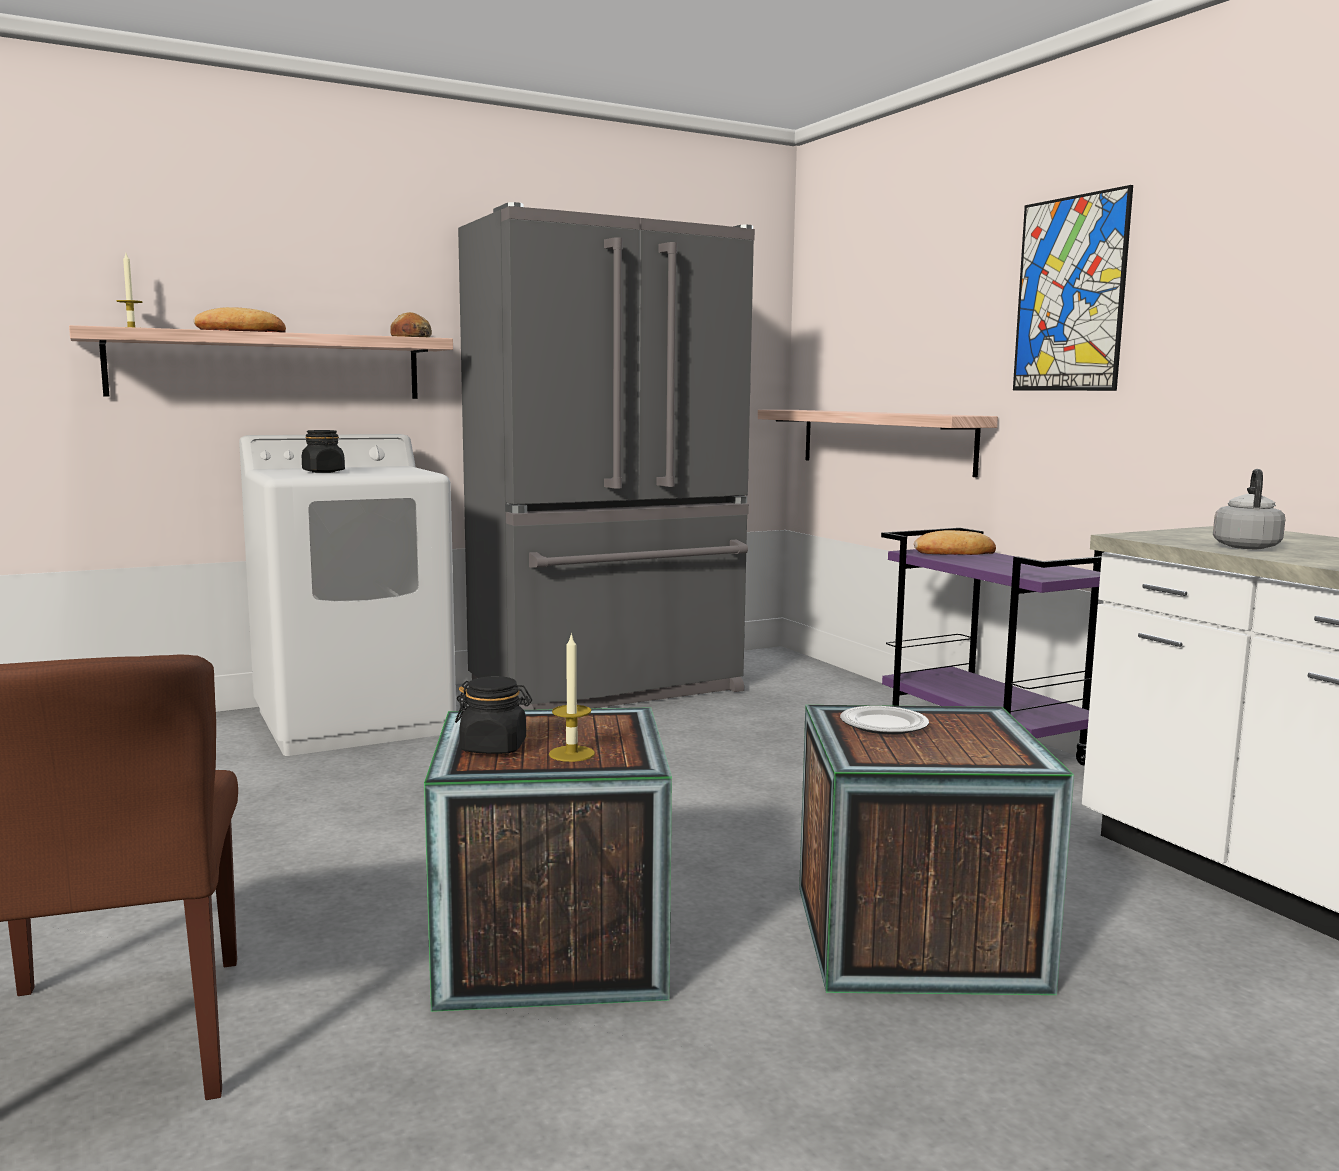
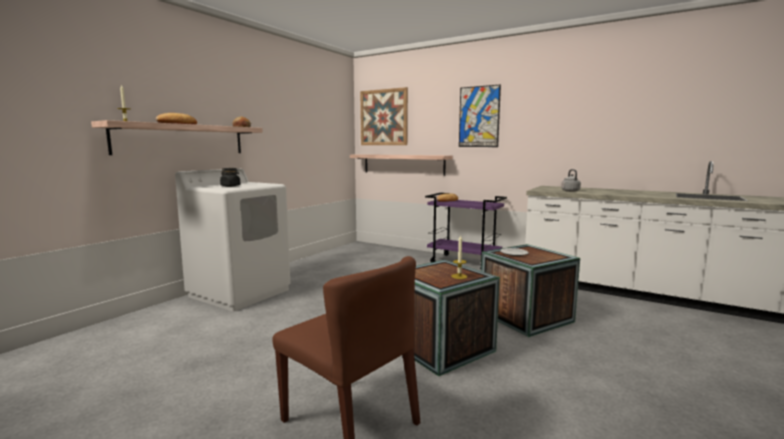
camera: 30 degrees left, 0 degrees up
(494, 747) = (433, 279): black jar -> none
(610, 689) = (322, 264): grey fridge -> none
(849, 306) = (383, 117): none -> picture

